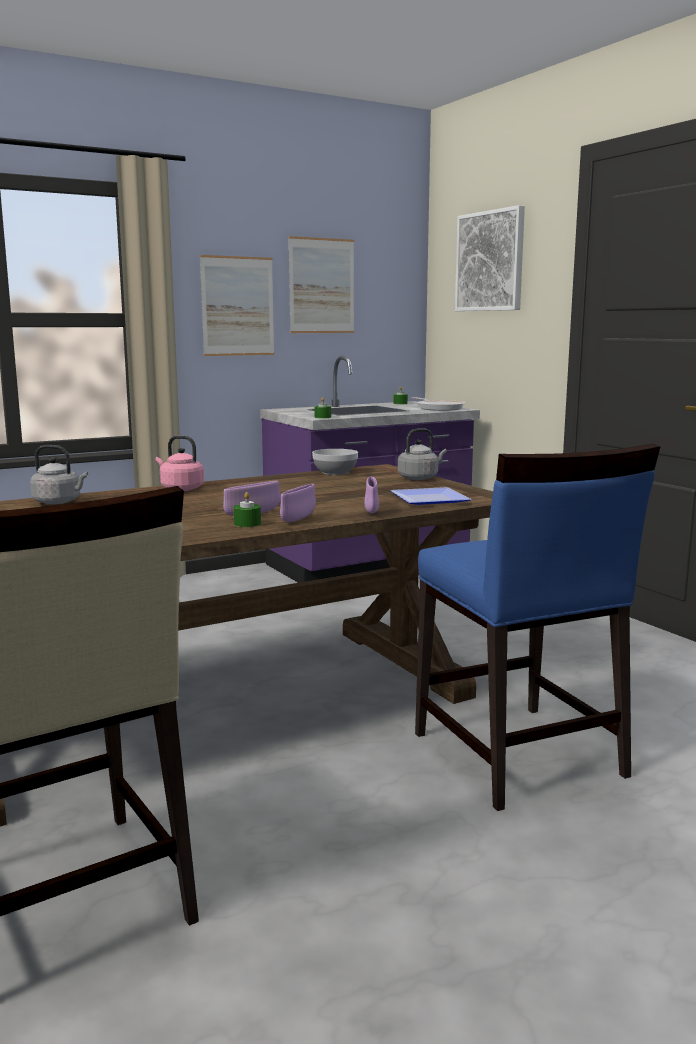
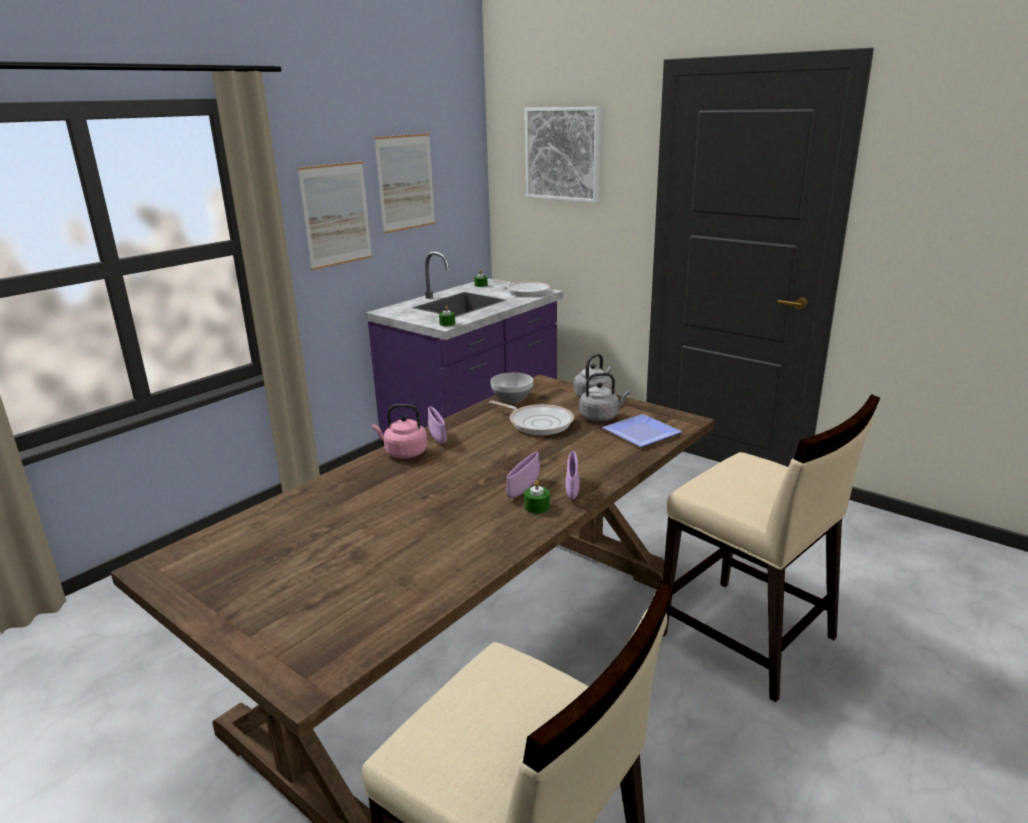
camera: 20 degrees left, 10 degrees up
(59, 502) = (311, 501): grey kettle -> grey kettle (601, 417)
(334, 486) = (538, 423): none -> frying pan
(371, 510) = (615, 461): purple bowl -> purple bowl (437, 438)
(517, 755) = (747, 637): blue chair -> beige chair

